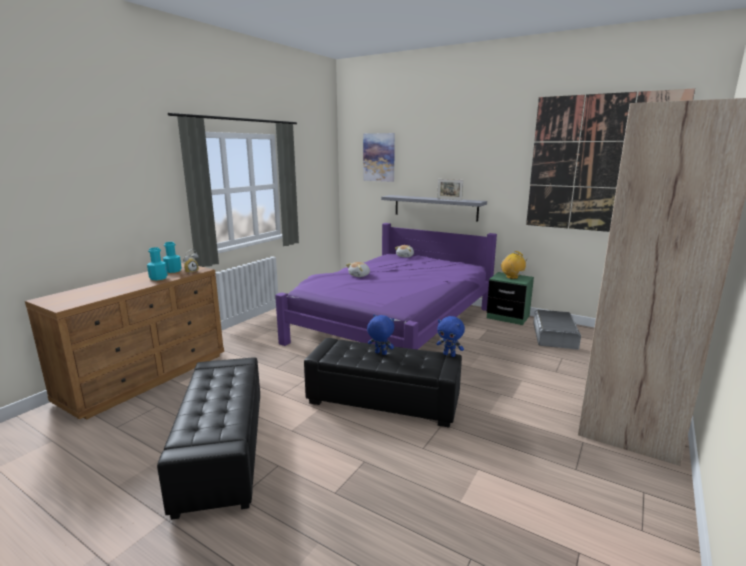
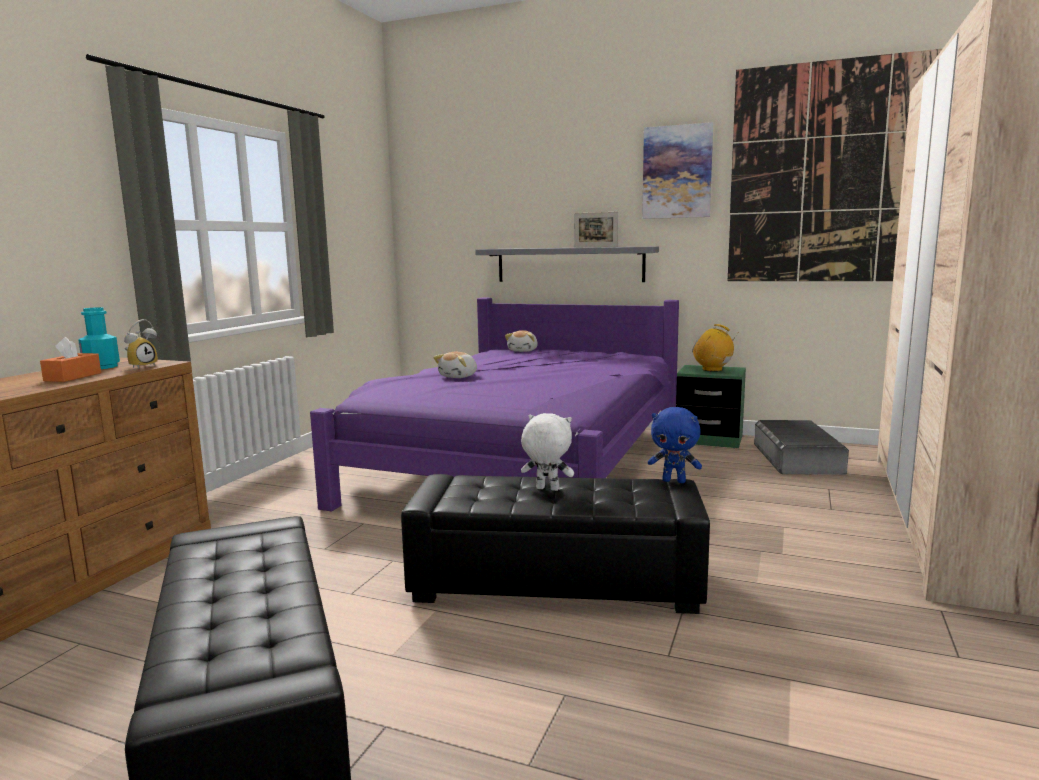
camera: 10 degrees left, 5 degrees down
(158, 278) = (73, 377): turquoise bottle -> orange tissue box
(379, 157) = (465, 185): picture -> picture (677, 172)
(380, 353) = (546, 489): blue plush toy -> white plush toy

